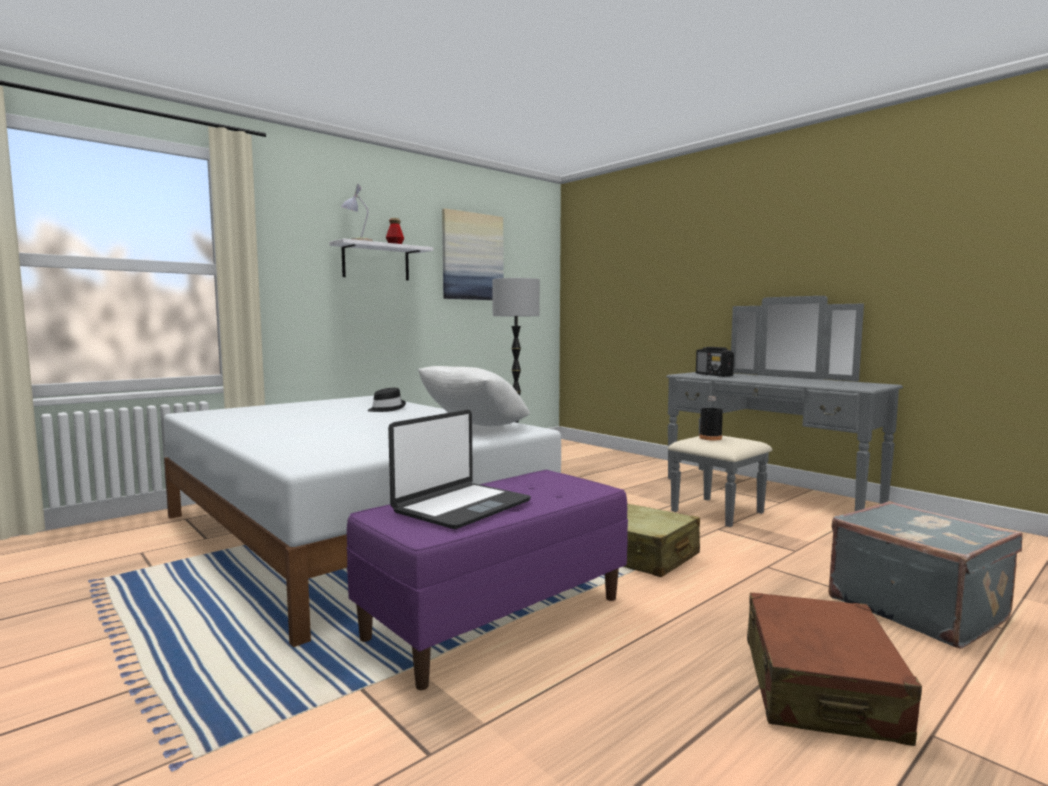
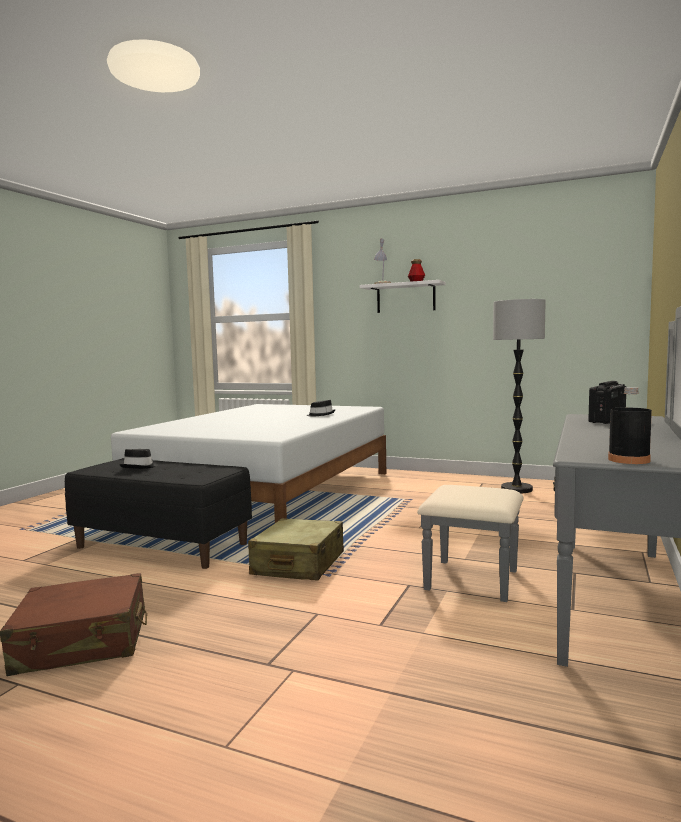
camera: 65 degrees right, 0 degrees up
(461, 507) = (140, 467): laptop -> black hat
(472, 256) = (508, 280): picture -> none
(475, 428) = (264, 431): white pillow -> none
(497, 617) = (163, 545): purple bench -> black bench
(710, 438) = (468, 489): black bottle -> black bottle (628, 460)
(917, 608) = (256, 692): grey suitcase -> none

